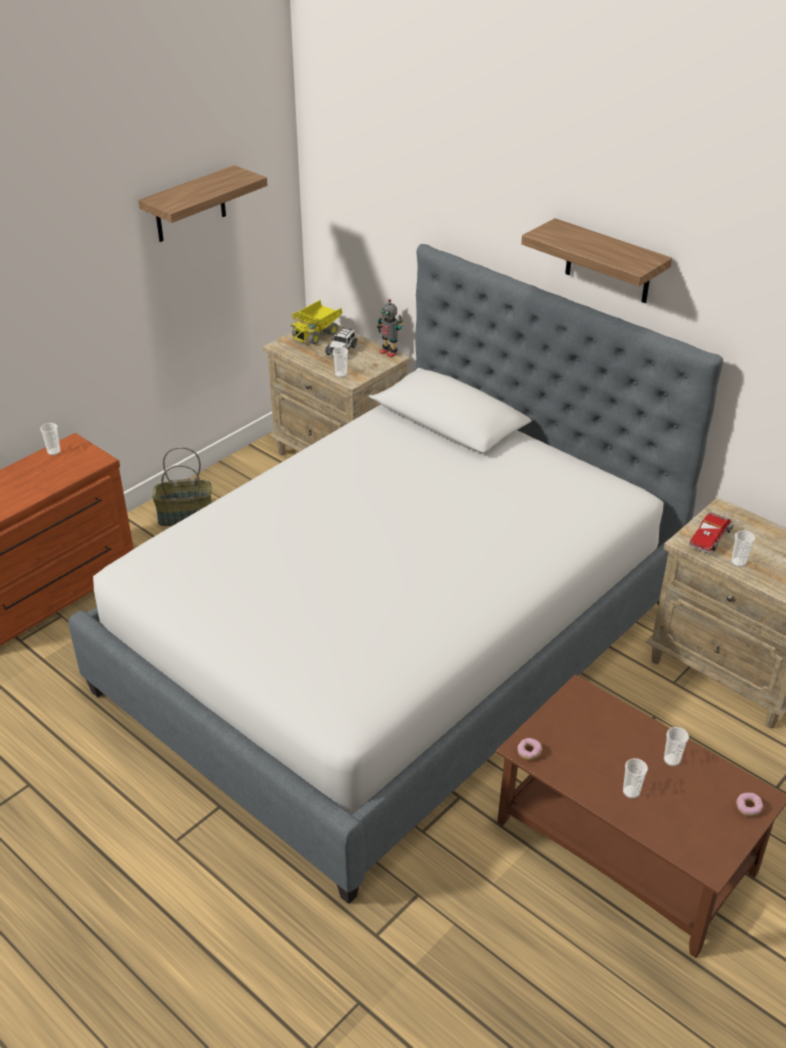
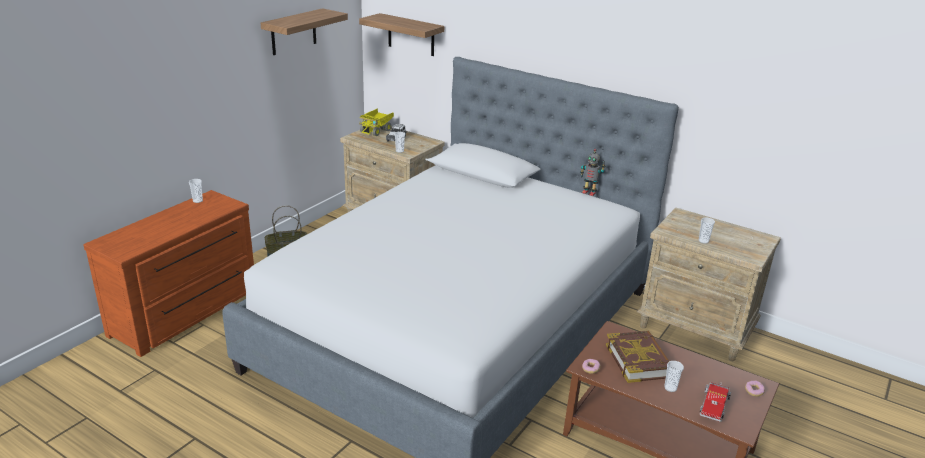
camera: 10 degrees left, 10 degrees down
(389, 352) = (429, 139): toy robot -> toy robot (589, 192)
(600, 744) = (639, 360): none -> book
(608, 262) = (592, 52): shelf -> shelf (411, 35)
(672, 760) = (691, 367): cup -> none
(710, 537) = (679, 229): toy truck -> toy truck (713, 405)

